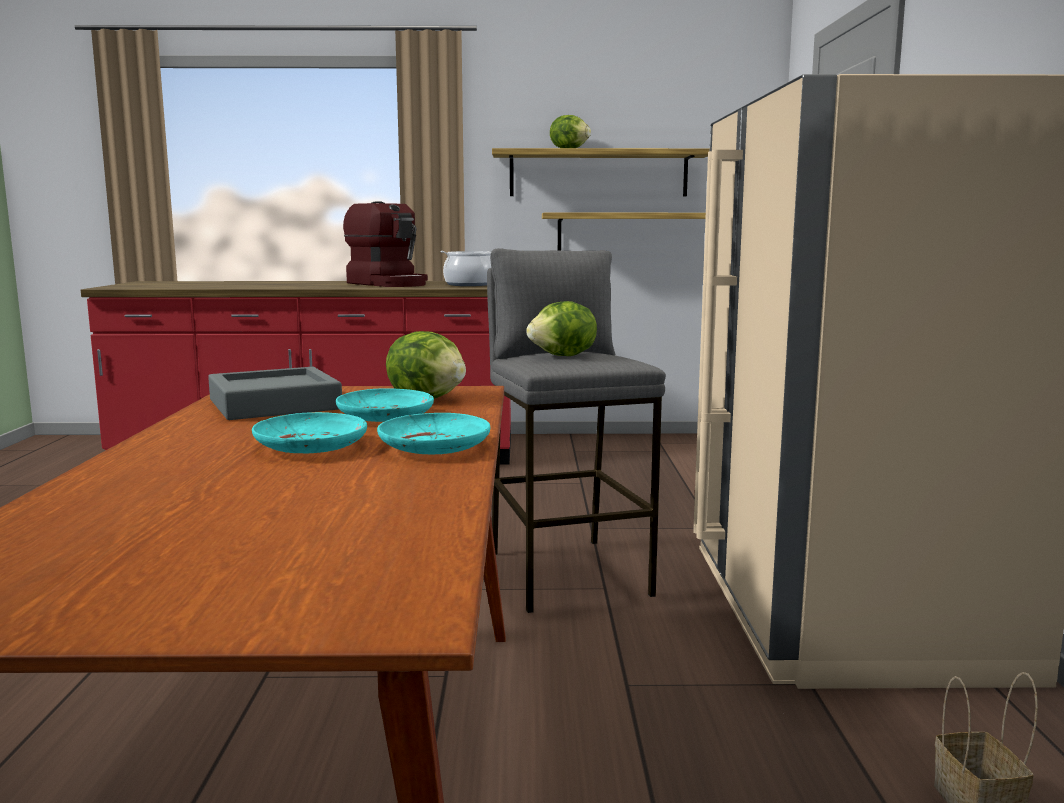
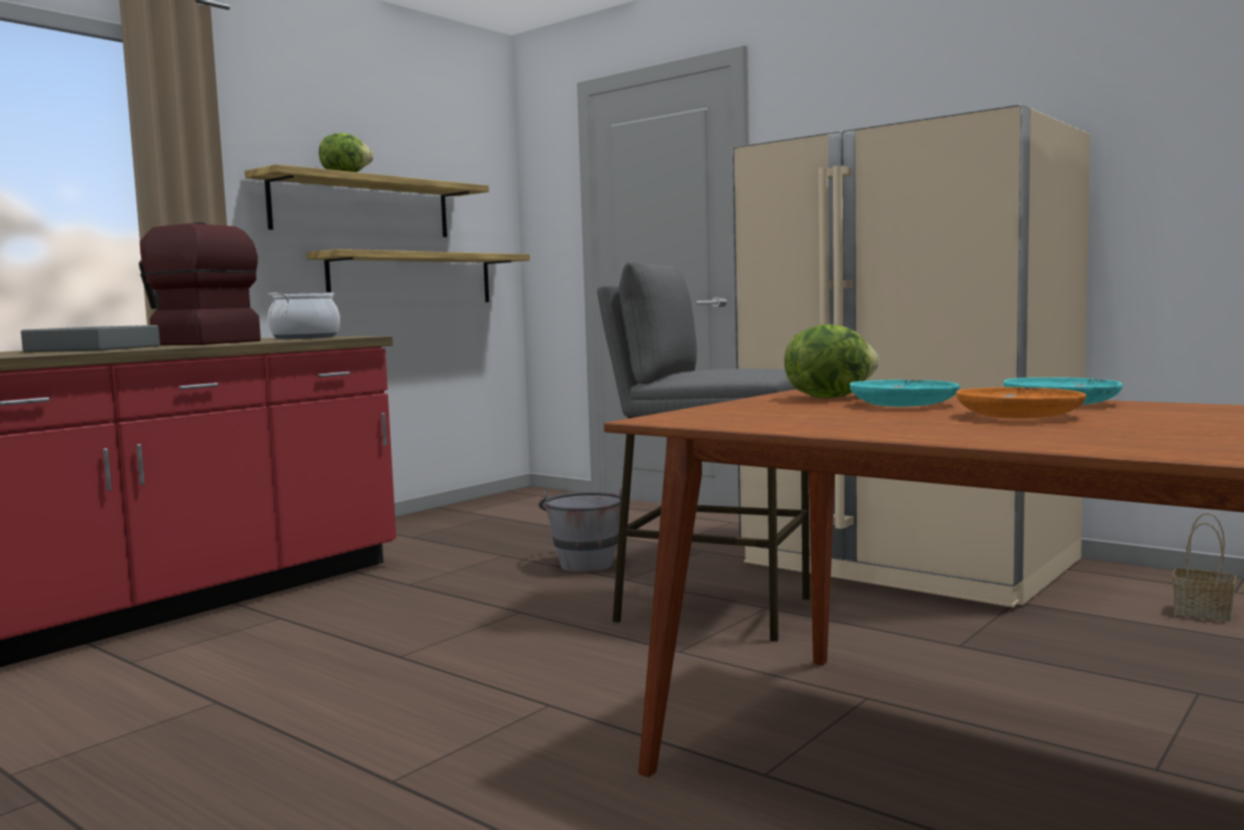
camera: 50 degrees left, 5 degrees down
(274, 404) = (773, 416): grey tray -> grey tray (93, 349)
(311, 447) = (1018, 416): turquoise plate -> orange plate
(389, 284) = (191, 343): coffee machine -> coffee machine turned 150 degrees counterclockwise
(564, 356) = (723, 370): lettuce -> none
(609, 506) = (586, 562): none -> grey bucket

